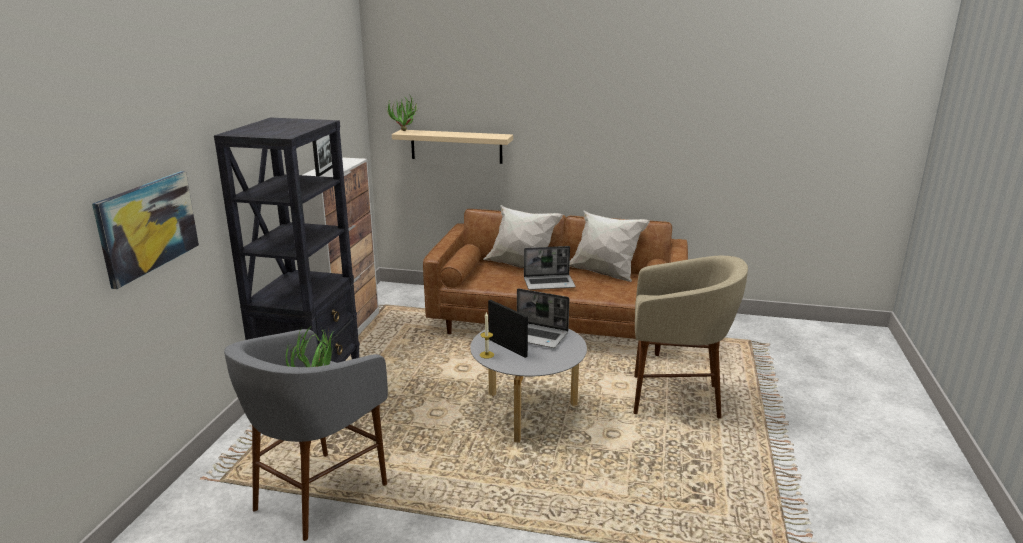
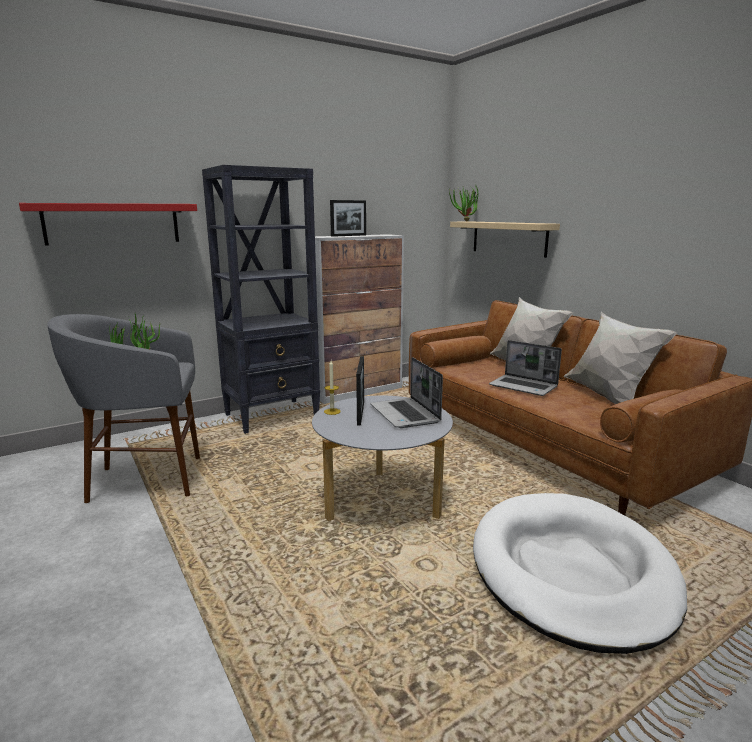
camera: 45 degrees right, 5 degrees down
(147, 226) = (113, 223): picture -> red shelf
(676, 398) = (571, 572): beige stool -> white dog bed

